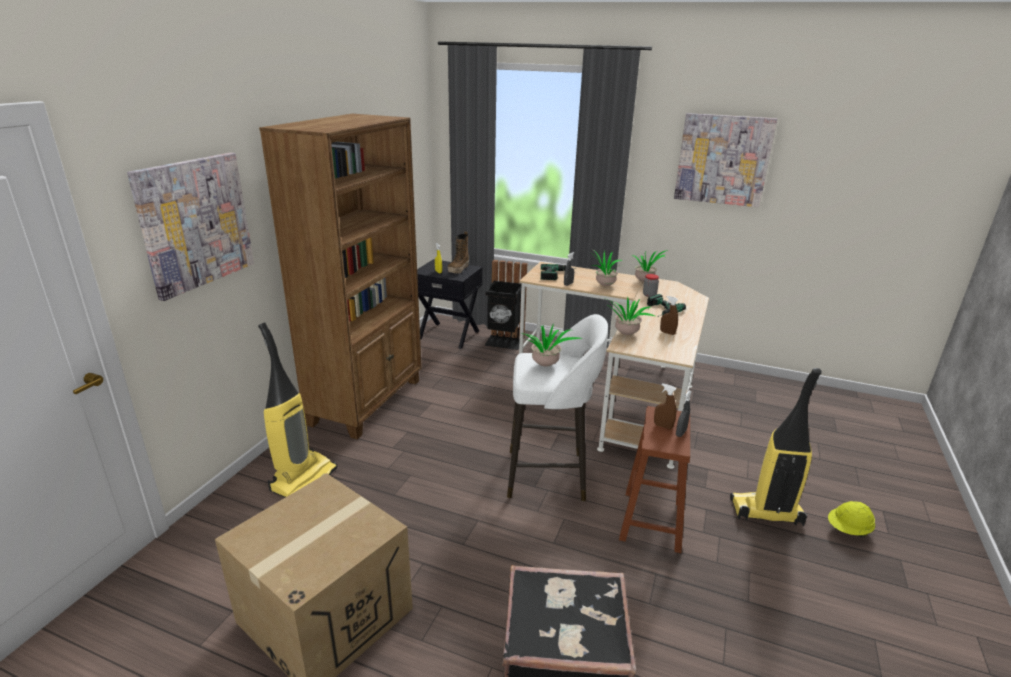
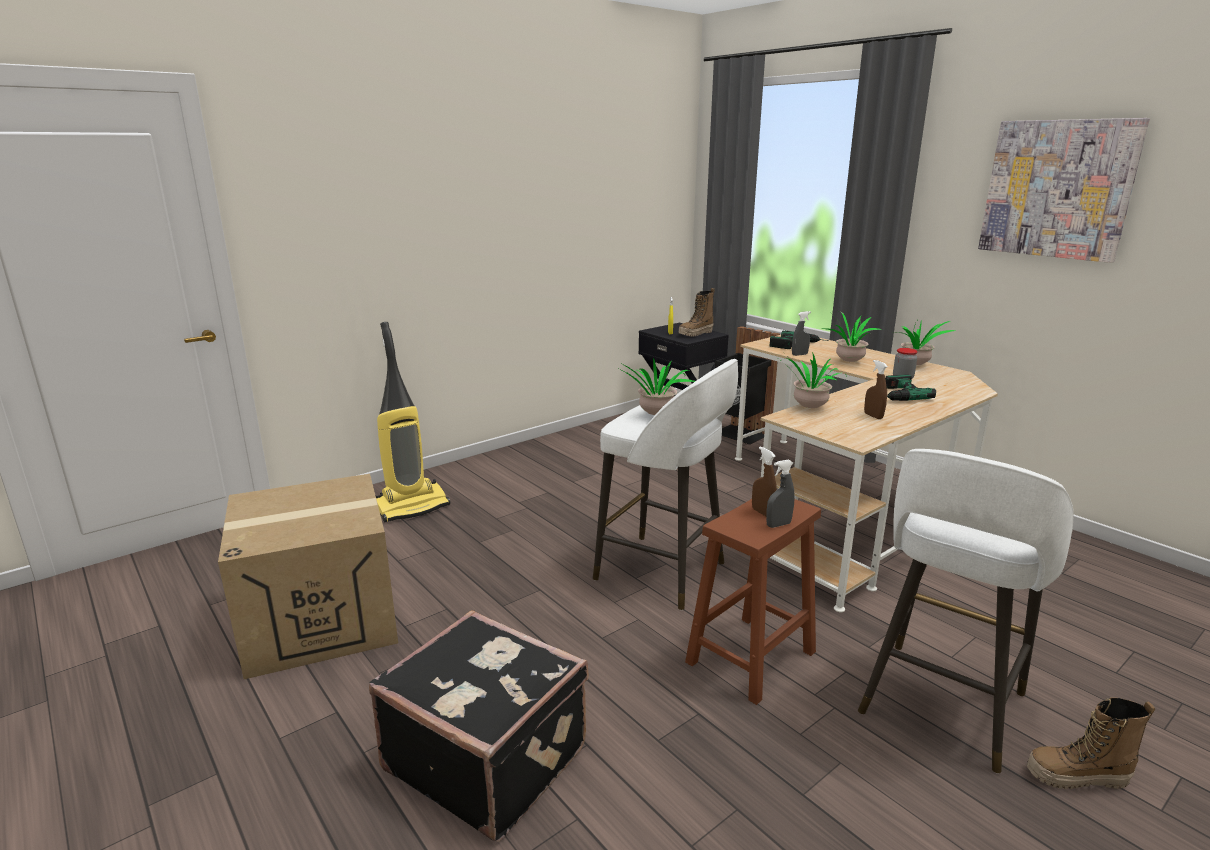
camera: 30 degrees right, 5 degrees down
(195, 223) = (342, 213): picture -> none
(368, 401) = (535, 457): brown bookcase -> none
(765, 513) = (940, 706): vacuum cleaner -> white stool
(848, 530) = (1077, 777): yellow hard hat -> boot

